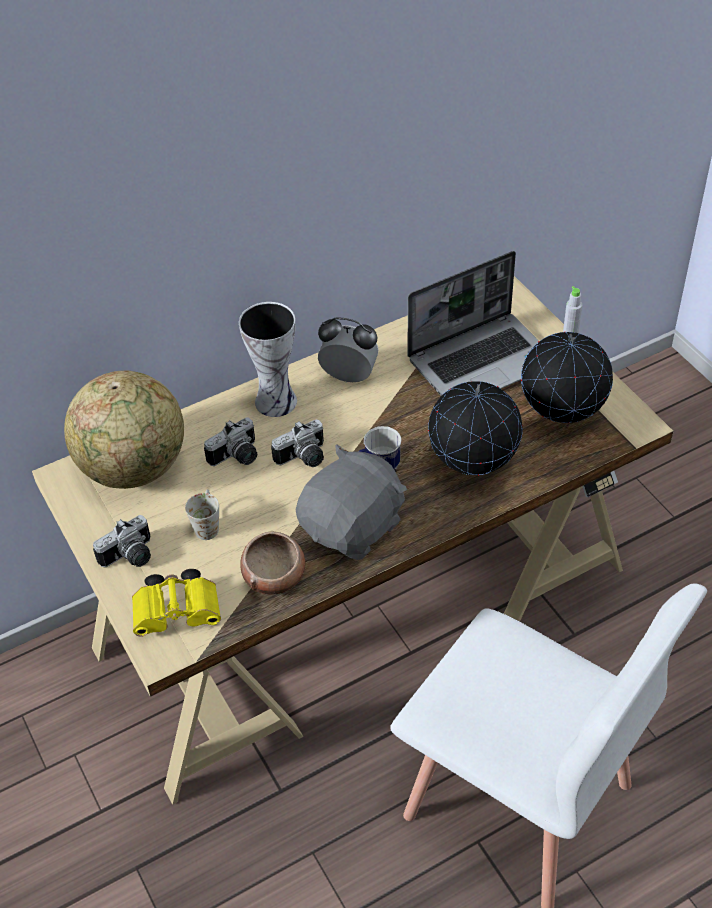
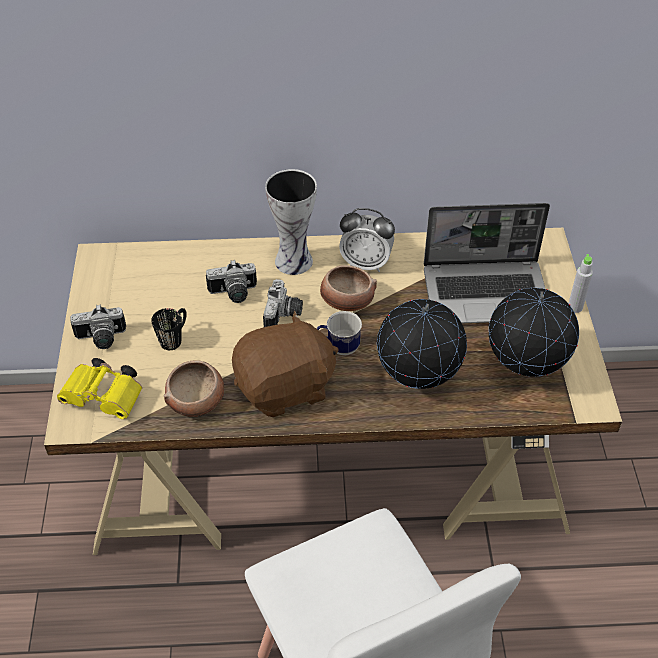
camera: 25 degrees right, 0 degrees up
(134, 468) = (151, 271): globe -> none
(207, 524) = (174, 337): white mug -> black mug
(304, 458) = (284, 316): camera -> camera turned 75 degrees counterclockwise
(349, 376) = (366, 263): alarm clock -> alarm clock turned 150 degrees clockwise
(353, 527) = (285, 388): grey plush toy -> brown plush toy
(355, 421) = (346, 301): none -> bowl

